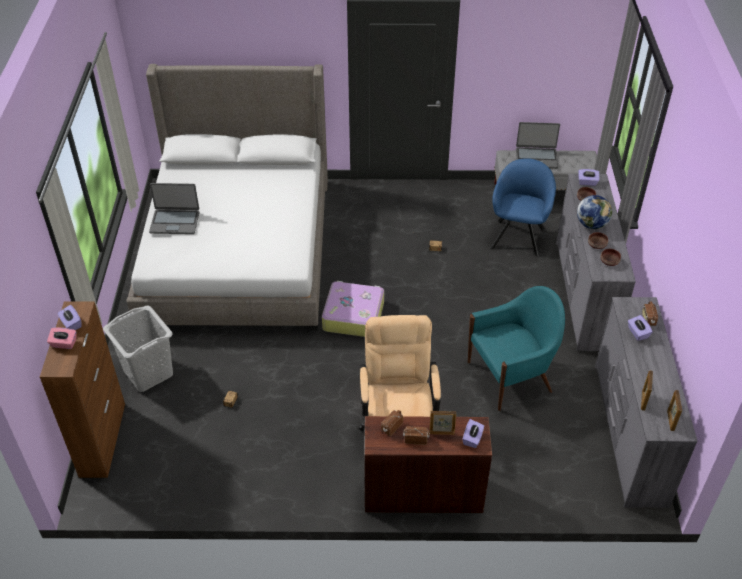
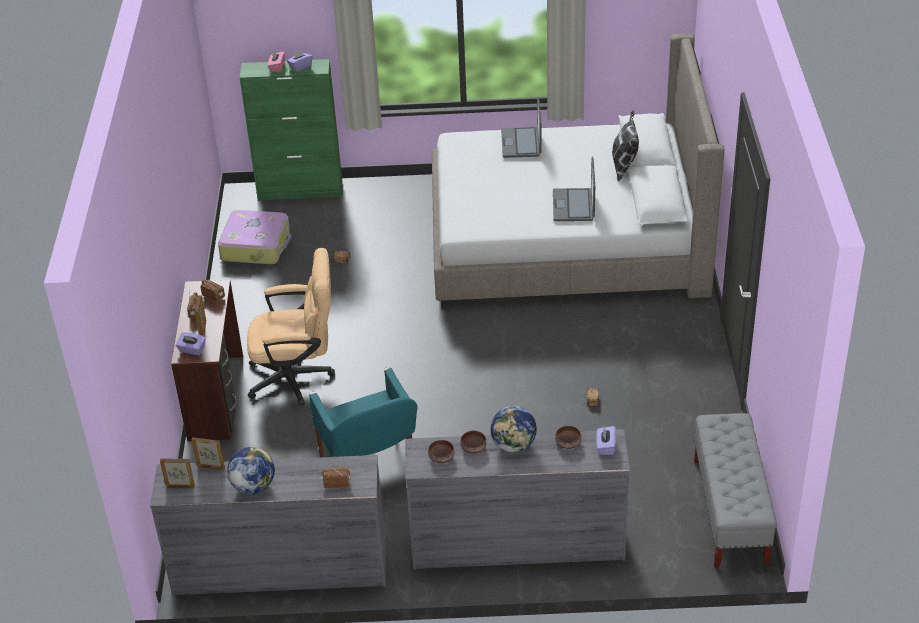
camera: 90 degrees right, 5 degrees down
(103, 439) = (300, 191): brown cabinet -> green cabinet
(148, 372) = (380, 204): grey laundry basket -> none
(225, 168) = (624, 166): none -> pillow
(353, 315) = (466, 335): suitcase -> suitcase (256, 245)
(518, 235) = (631, 482): blue armchair -> none
(536, 158) = (735, 452): laptop -> laptop (574, 206)
(637, 333) = (314, 472): purple tissue box -> none
(660, 371) = (253, 486): none -> globe

